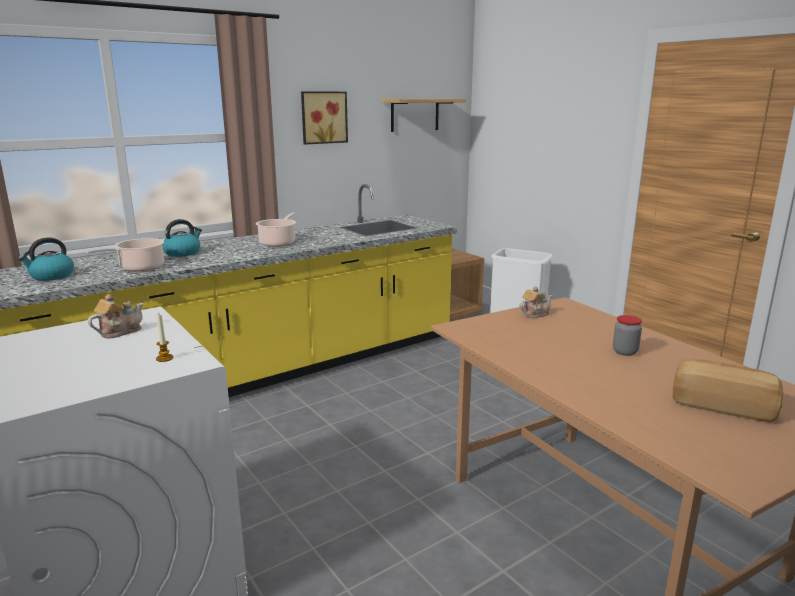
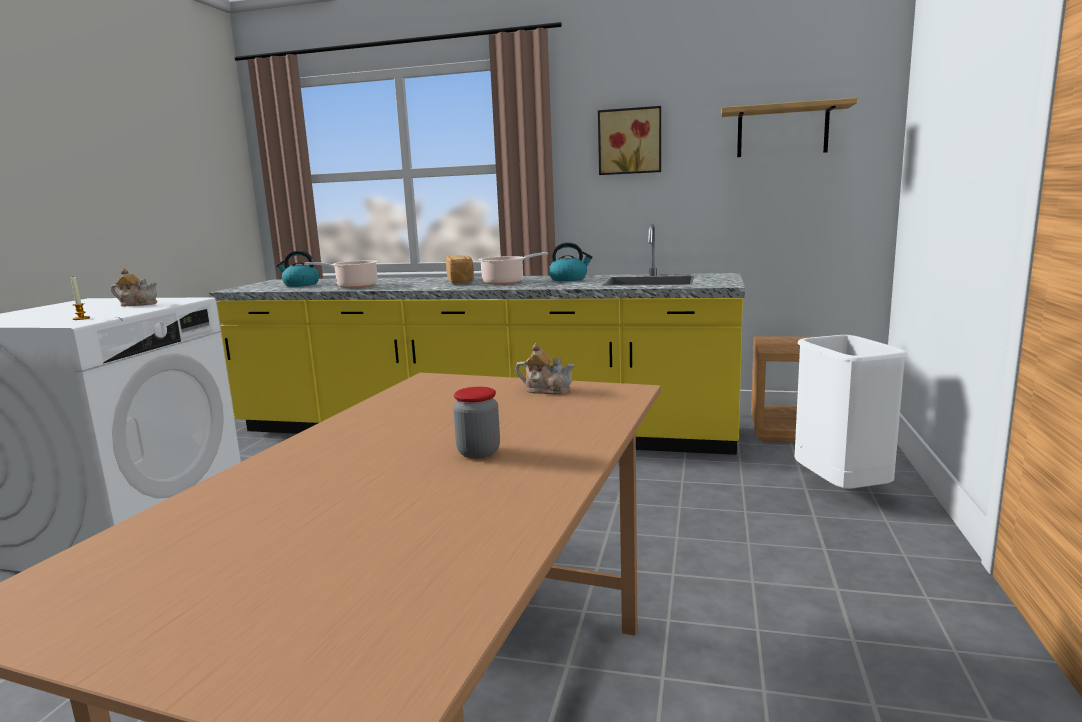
camera: 50 degrees right, 5 degrees down
(183, 253) = (416, 281): kettle -> kettle (569, 279)
(722, 405) = (320, 548): bread -> bread (461, 281)

